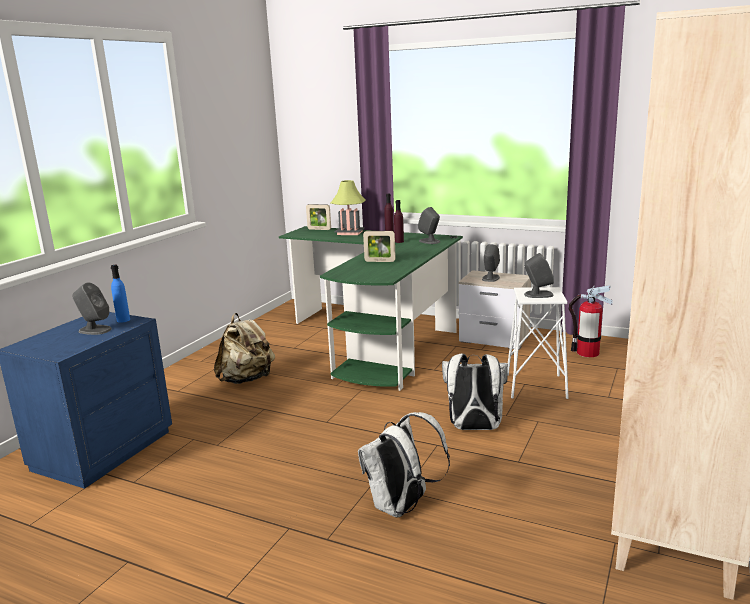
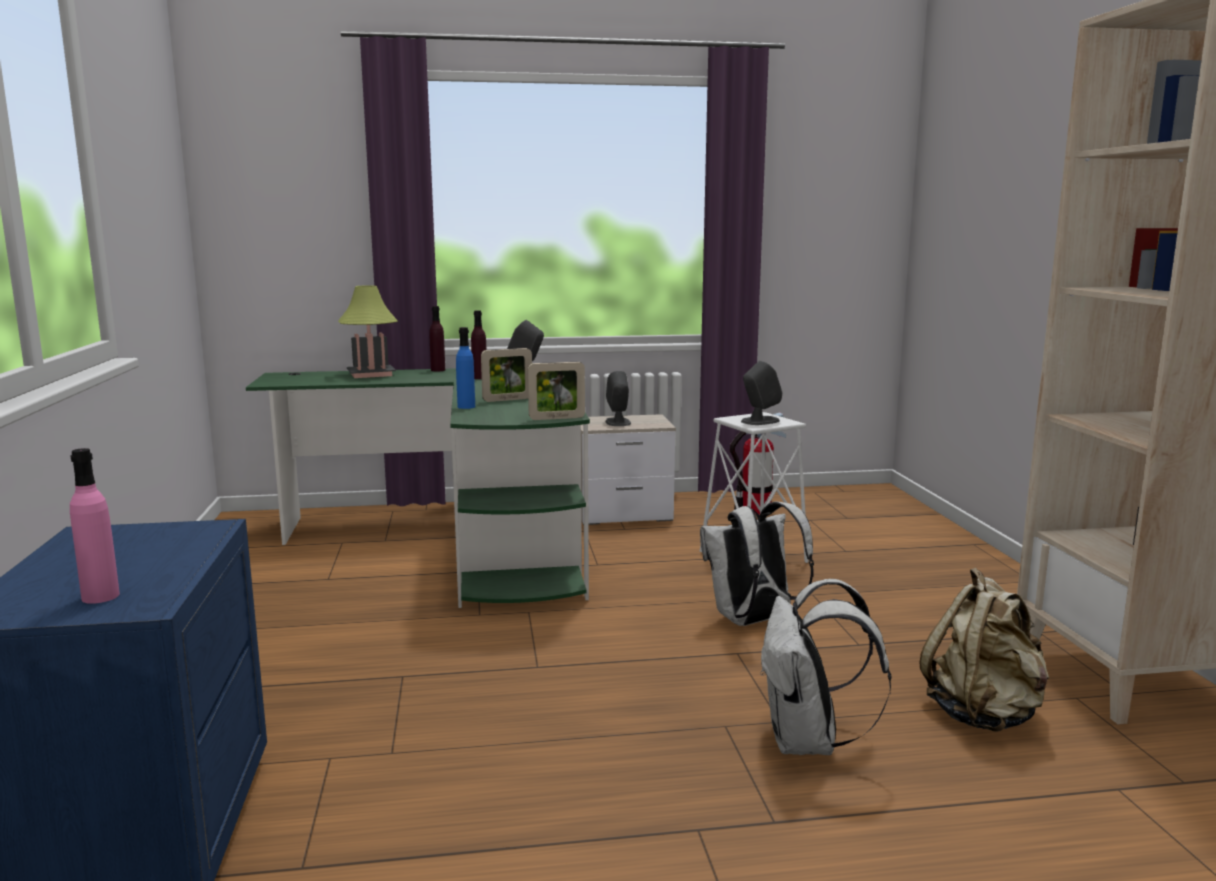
camera: 35 degrees left, 5 degrees down
(56, 346) = (100, 596): none -> pink bottle
(94, 330) = (139, 555): grey speaker -> none
(123, 320) = (174, 531): blue bottle -> blue bottle (466, 407)
(247, 379) = (305, 641): beige backpack -> beige backpack (983, 714)
(319, 229) = (305, 374): picture frame -> picture frame (557, 418)

